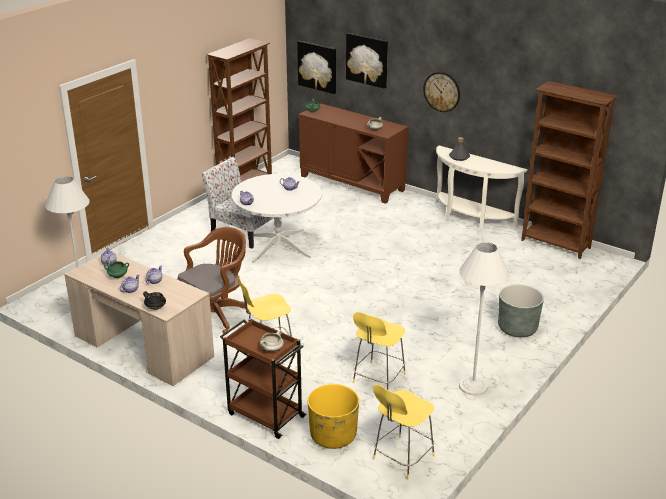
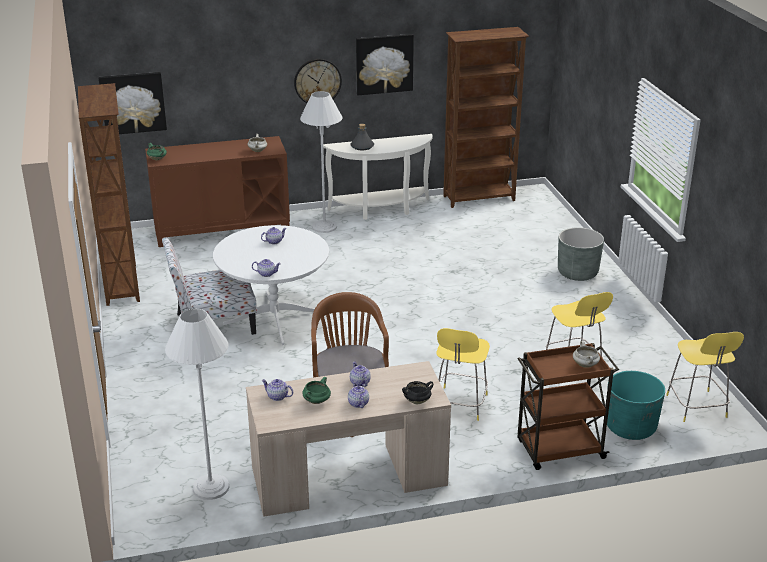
camera: 50 degrees left, 0 degrees up
(333, 436) = (630, 427): yellow planter -> turquoise planter
(367, 60) = (210, 73): picture -> picture (384, 64)
(473, 386) = (634, 329): white floor lamp -> white floor lamp (324, 227)

